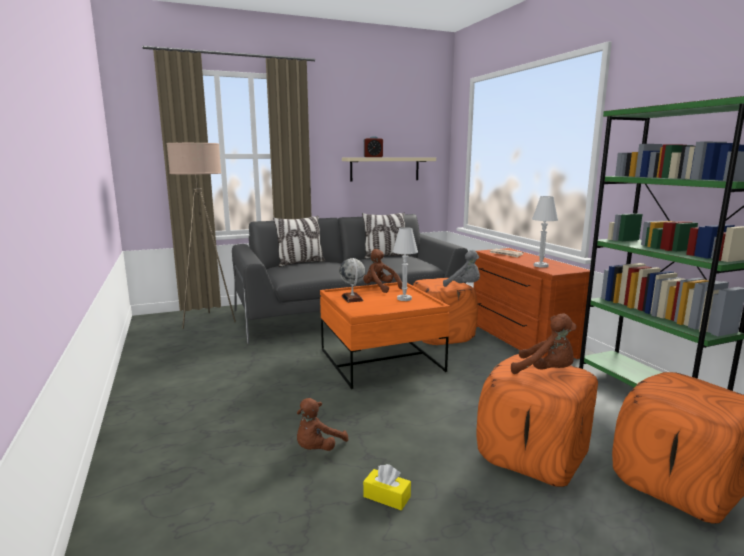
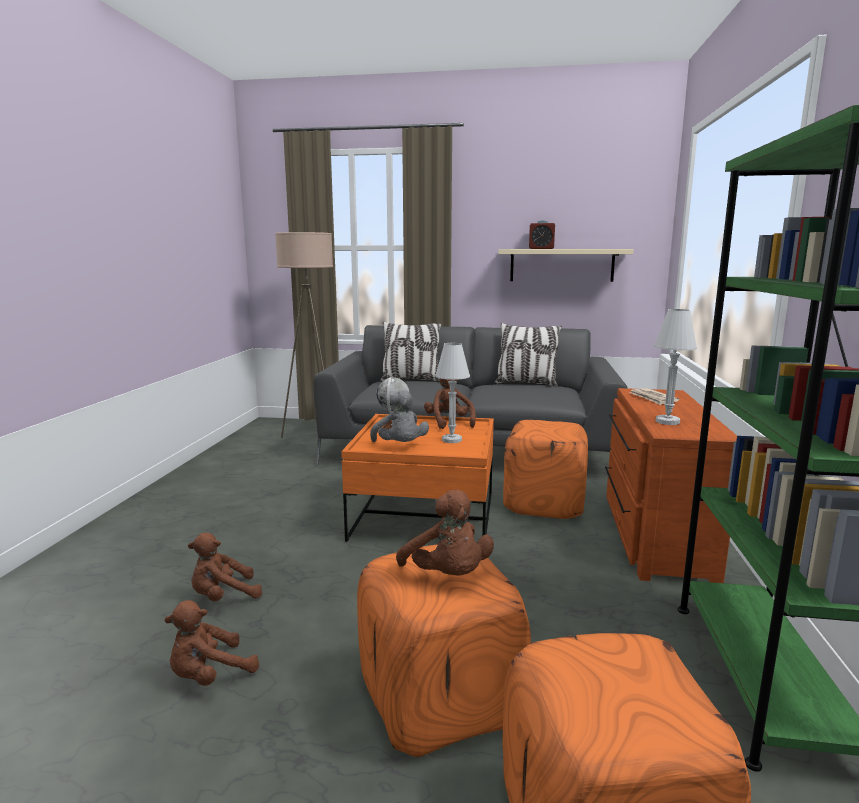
camera: 30 degrees right, 0 degrees up
(387, 497) = (209, 675): yellow tissue box -> brown plush toy
(464, 286) = (570, 437): grey plush toy -> grey plush toy (400, 446)

